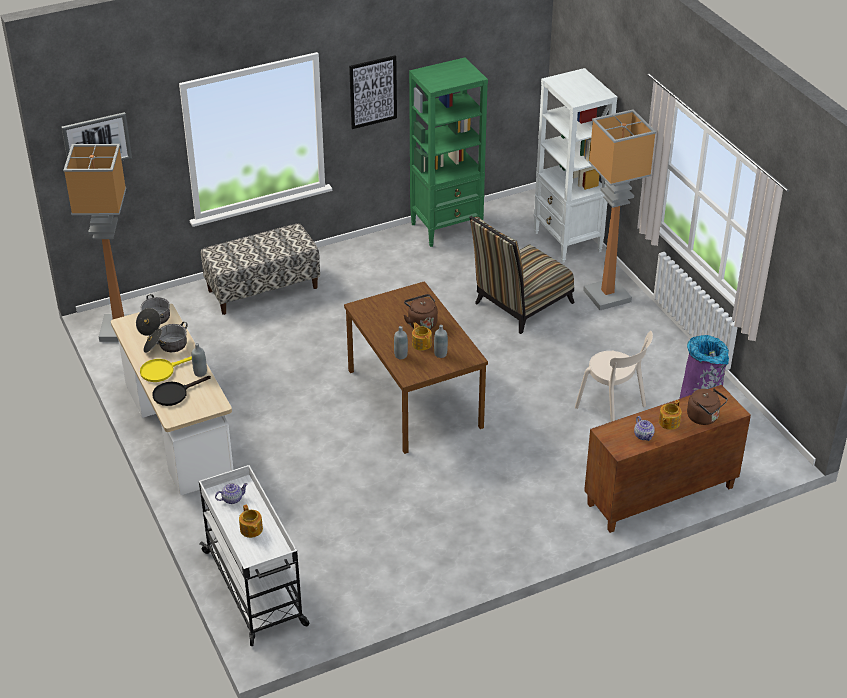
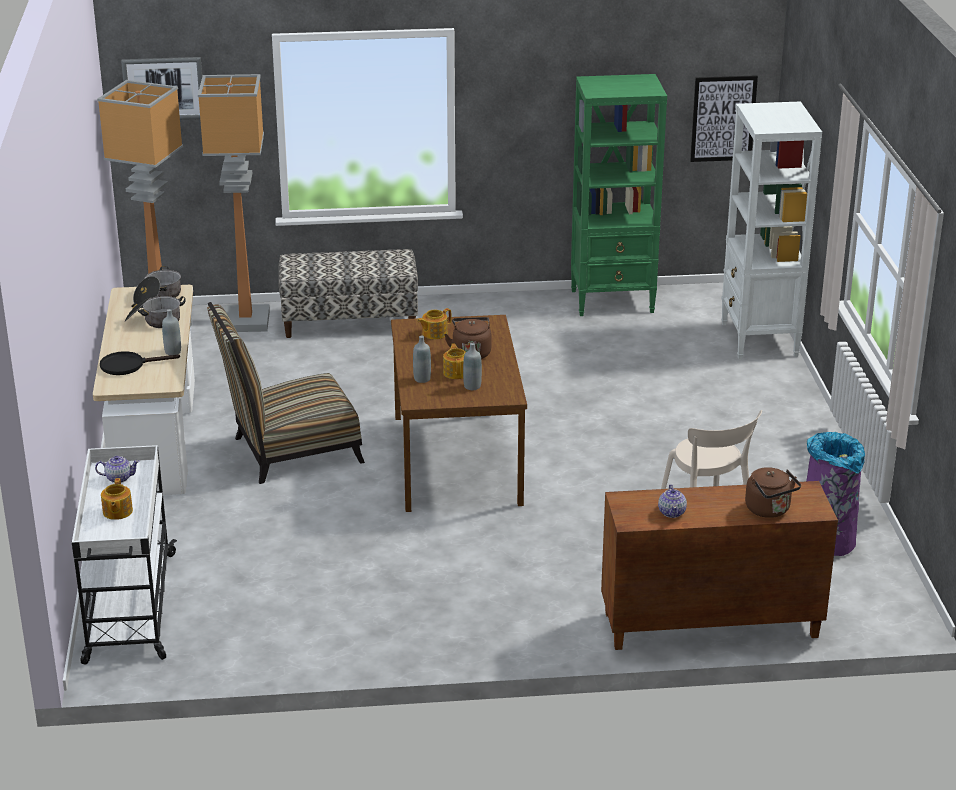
camera: 20 degrees right, 10 degrees down
(162, 370) = (131, 342): yellow frying pan -> none
(373, 92) = (526, 96): picture -> picture (723, 118)
(519, 305) = (653, 392): chair -> chair (289, 452)
(608, 296) = (777, 403): floor lamp -> floor lamp (247, 322)
(668, 422) = (716, 506): teapot -> teapot (434, 333)

